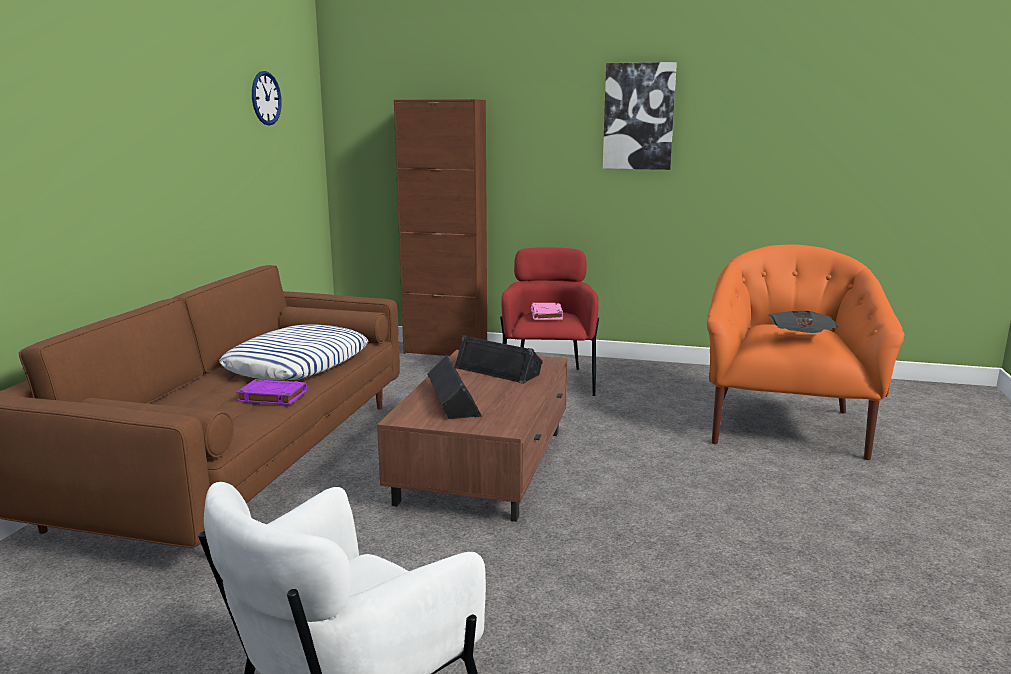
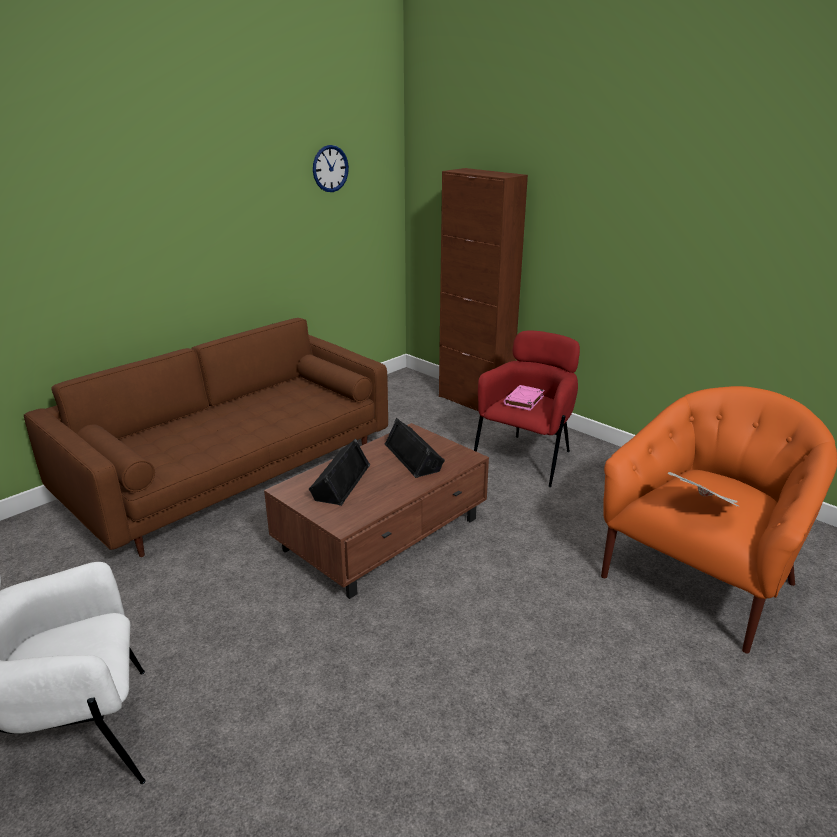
camera: 30 degrees right, 10 degrees up
(272, 396) = (226, 442): purple book -> none
(298, 363) = (280, 410): pillow -> none
(638, 116) = (667, 209): picture -> none

